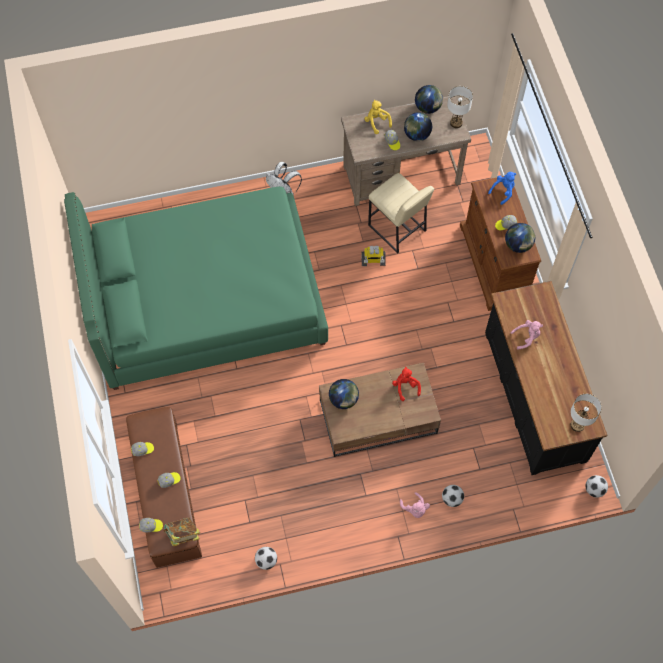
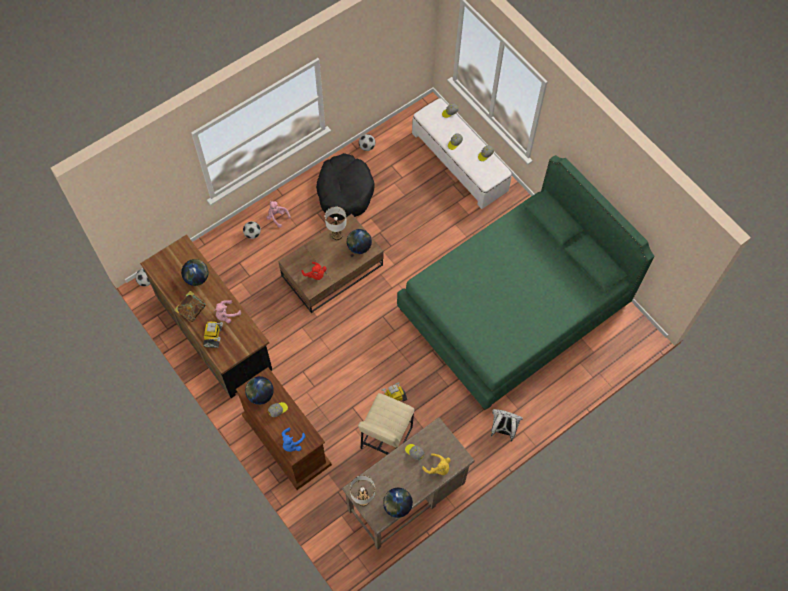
camera: 155 degrees right, 0 degrees up
(165, 492) = (460, 162): brown bench -> white bench
(182, 535) = (425, 115): book -> book (192, 310)
(321, 509) = (345, 192): none -> black dog bed
(397, 228) = (386, 438): beige chair -> beige chair turned 90 degrees counterclockwise
(416, 135) = (395, 470): globe -> globe (197, 278)
(548, 319) = (213, 337): none -> toy robot
(577, 425) = (165, 261): table lamp -> table lamp (337, 235)

